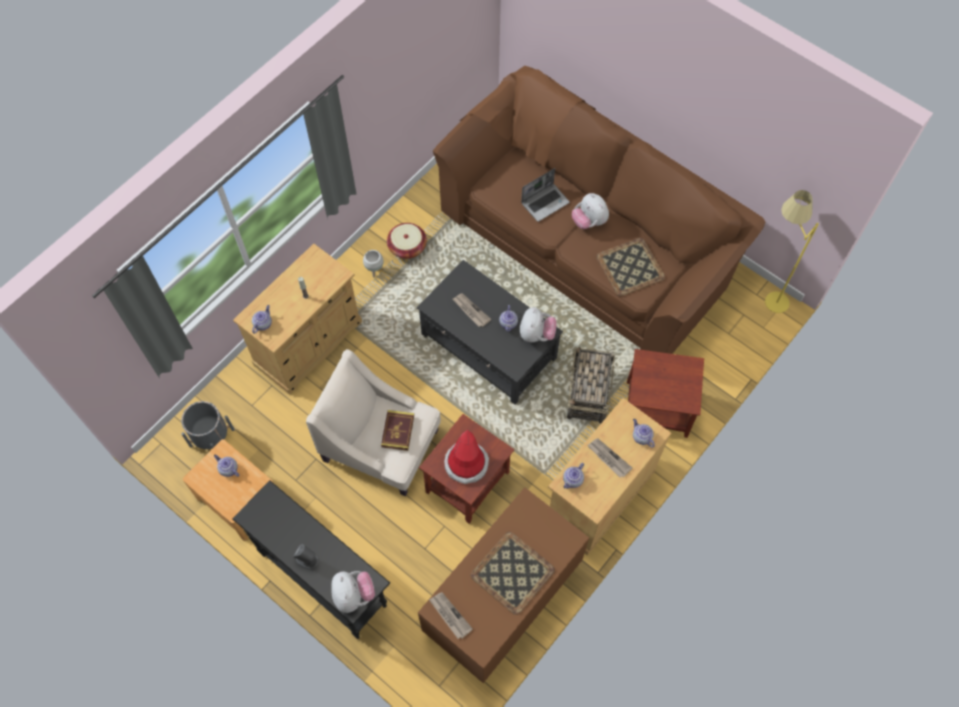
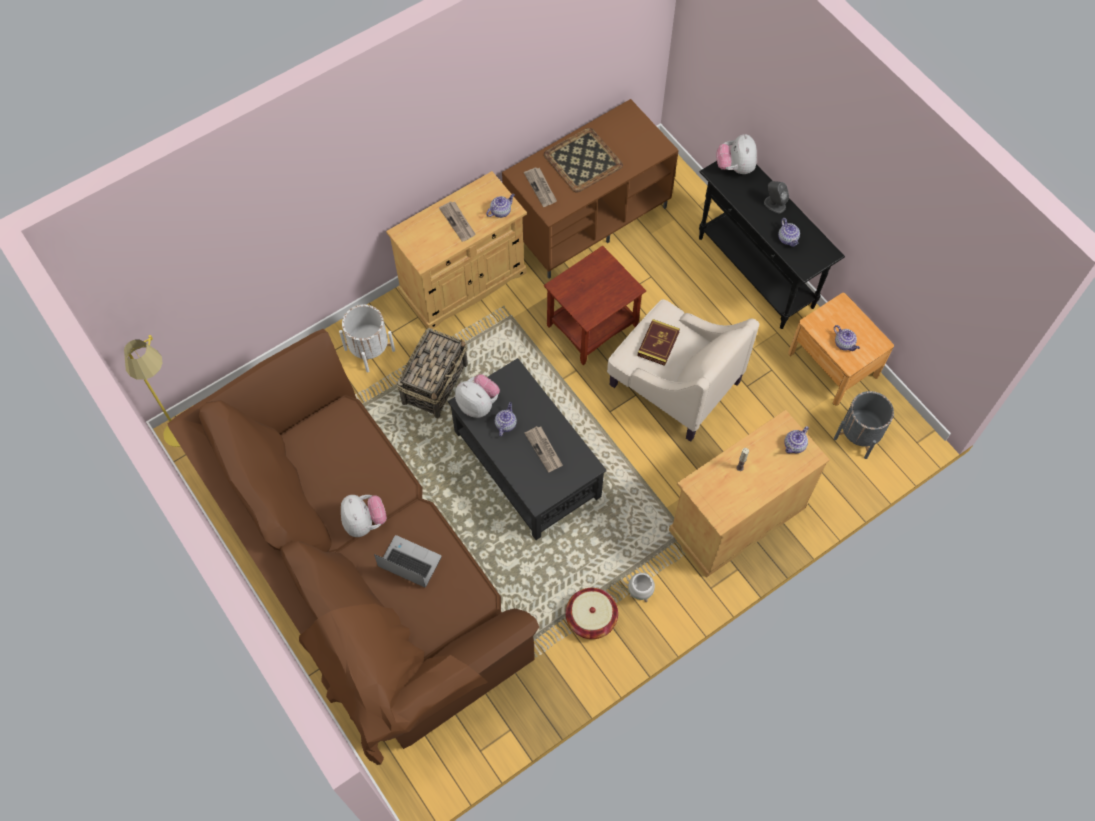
camera: 165 degrees left, 0 degrees up
(450, 615) = (649, 141): newspaper -> newspaper (541, 188)
(466, 463) = (596, 282): hat -> none
(536, 334) = (478, 404): plush toy -> plush toy turned 105 degrees clockwise
(545, 202) = (409, 562): laptop -> laptop turned 45 degrees clockwise
(631, 267) = (340, 449): tray -> none
(641, 437) = (417, 233): teapot -> teapot (788, 239)
(656, 410) = (369, 350): brown side table -> white planter

